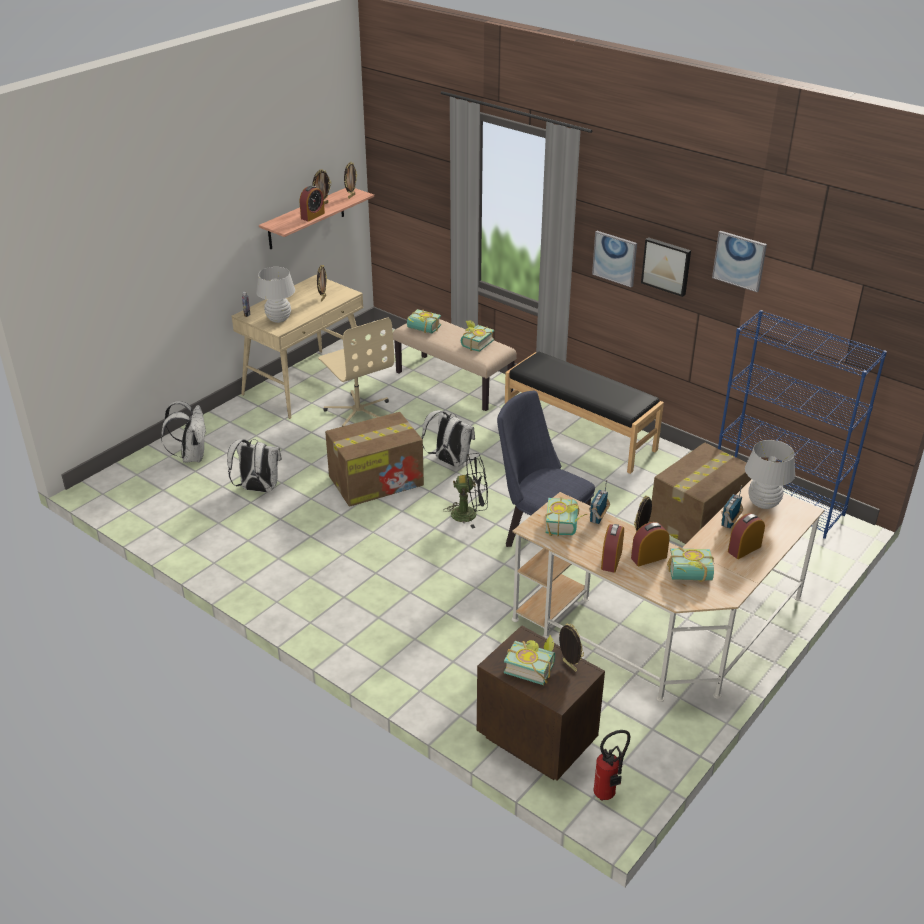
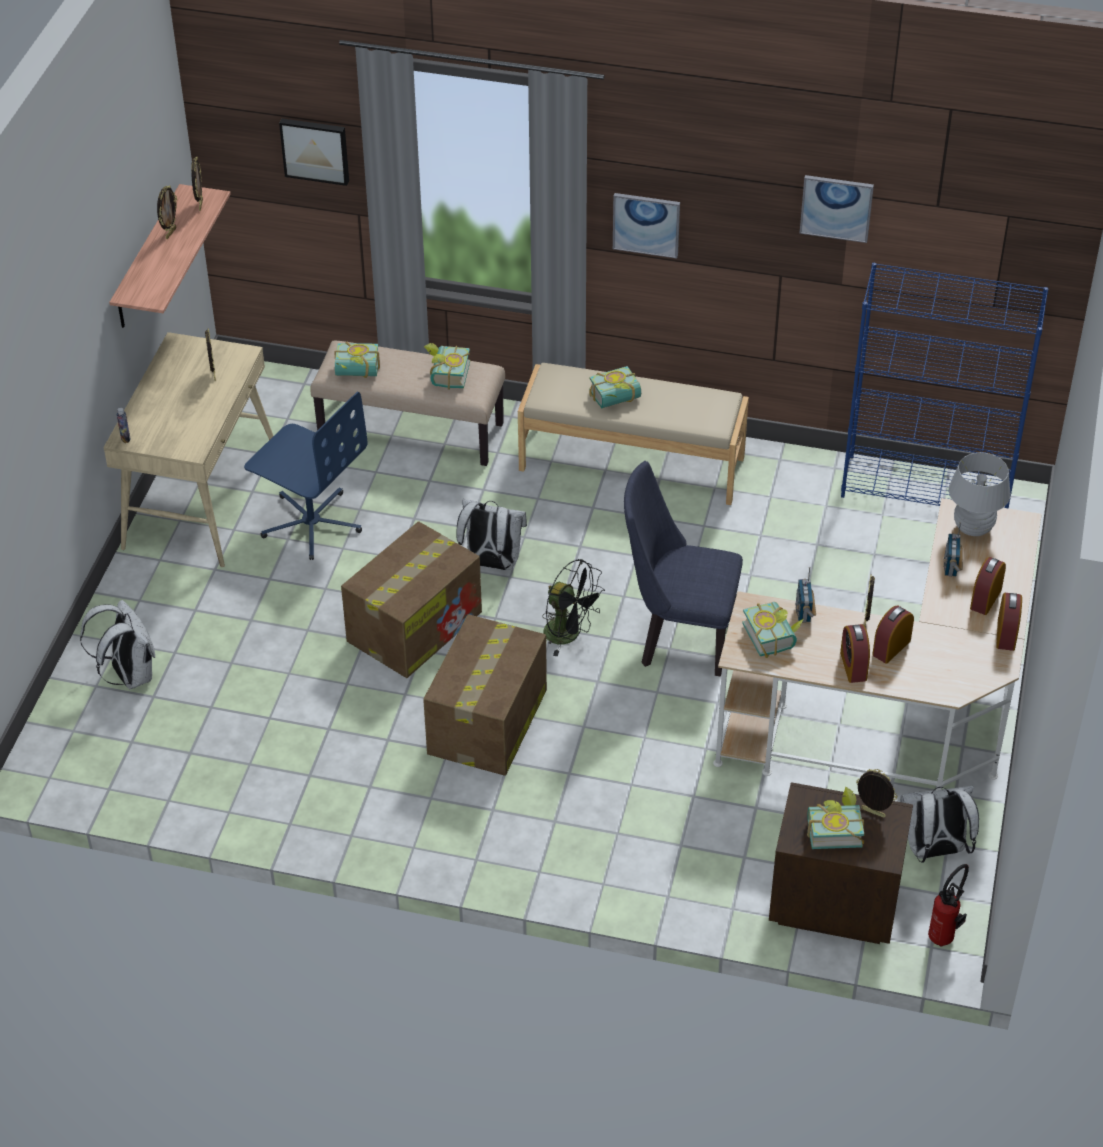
camera: 25 degrees left, 10 degrees up
(258, 489) = (263, 694): white backpack -> white backpack (934, 850)
(278, 319) = (178, 432): white table lamp -> none
(312, 216) = (175, 261): alarm clock -> alarm clock (1006, 634)
(358, 411) = (311, 523): beige office chair -> blue office chair
(470, 514) = (569, 634): black fan -> black fan turned 60 degrees clockwise
(580, 434) = (632, 462): black bench -> beige bench
(667, 266) = (728, 225): picture -> picture (315, 150)
(690, 577) = (949, 657): book -> book (617, 400)
(696, 518) = (846, 546): cardboard box -> cardboard box (487, 723)

